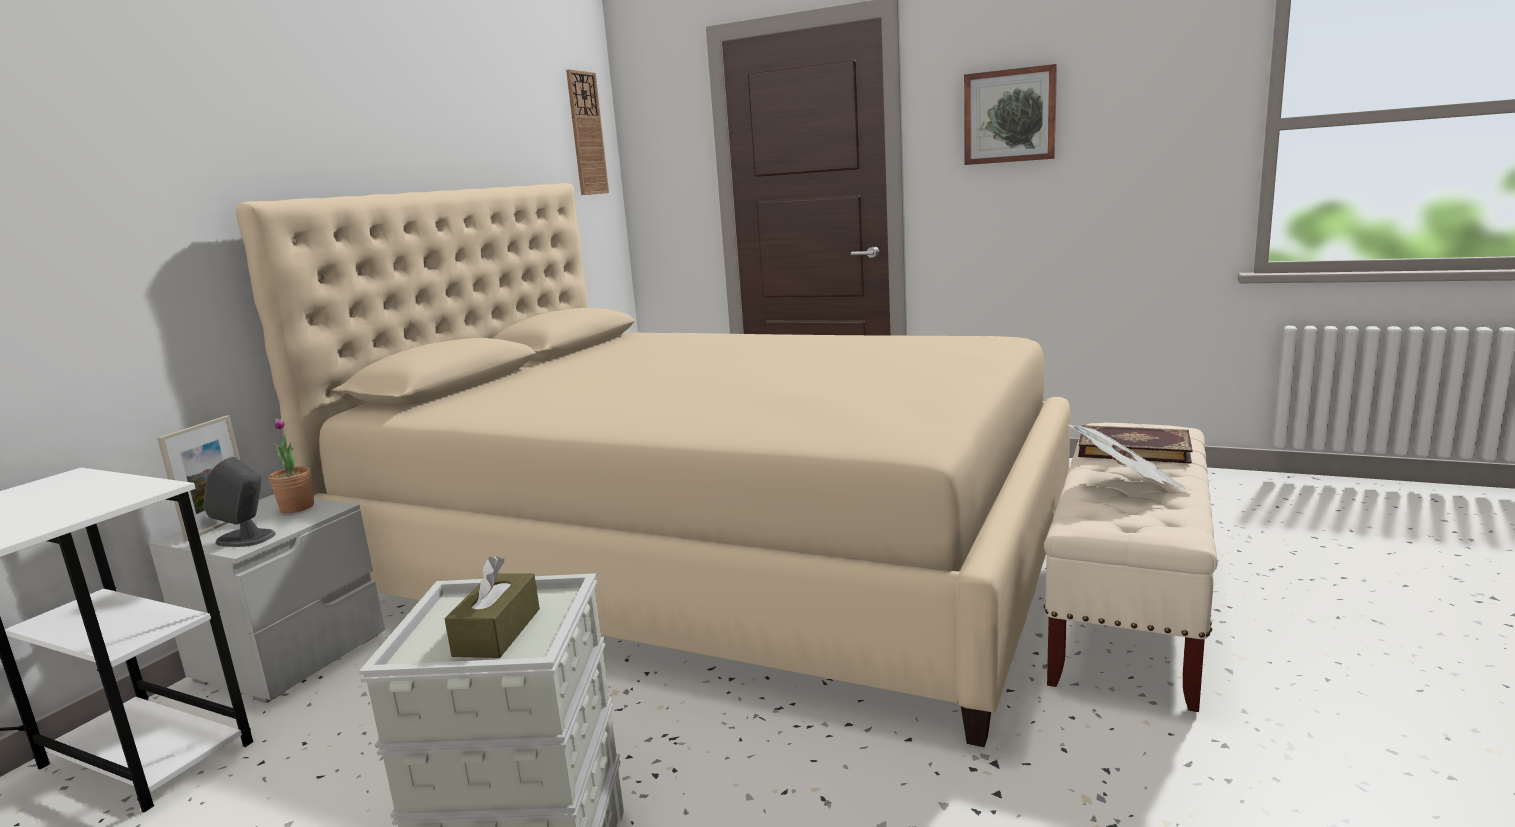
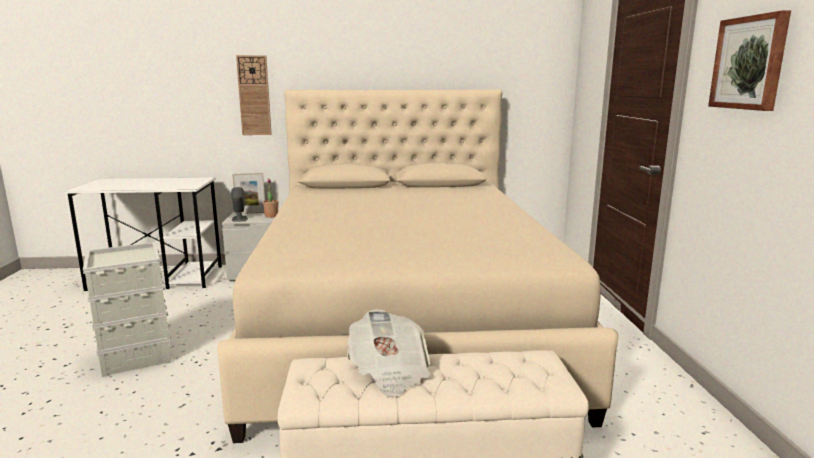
camera: 60 degrees right, 0 degrees up
(497, 632) = (117, 260): brown tissue box -> none
(586, 133) = (542, 58): wall clock -> wall clock (254, 95)
(1133, 448) = (483, 369): book -> none

